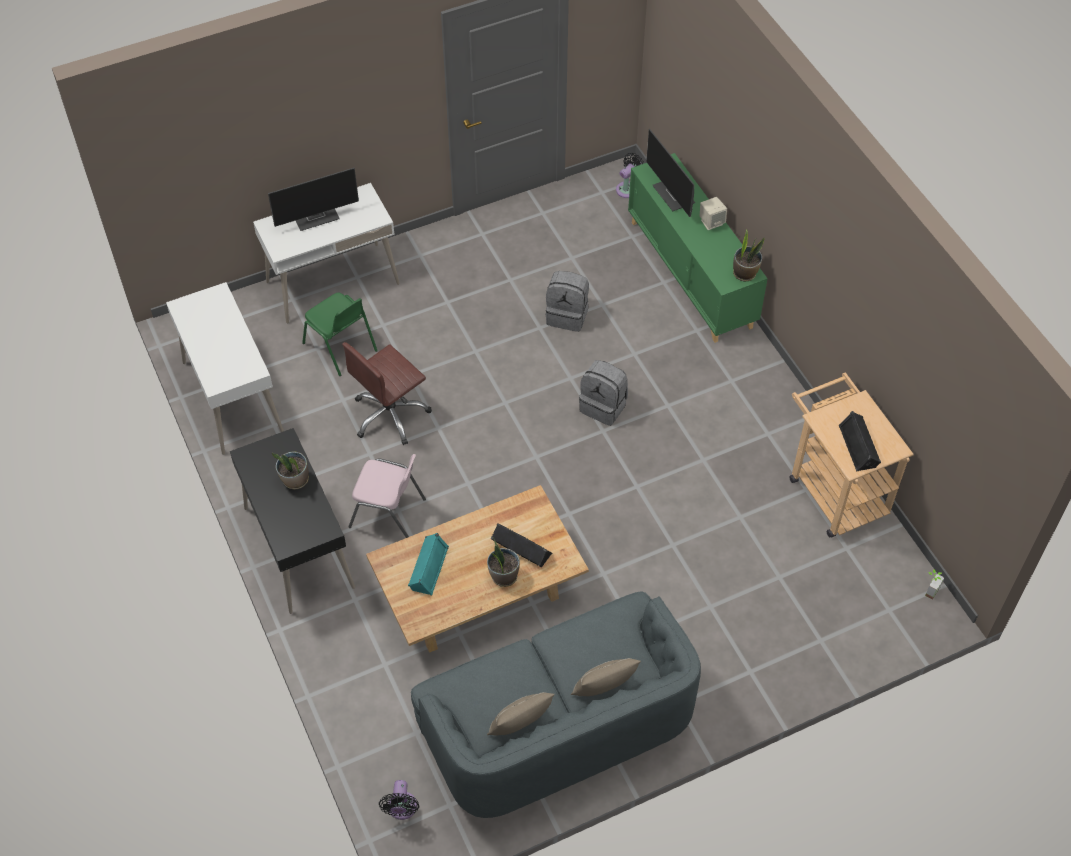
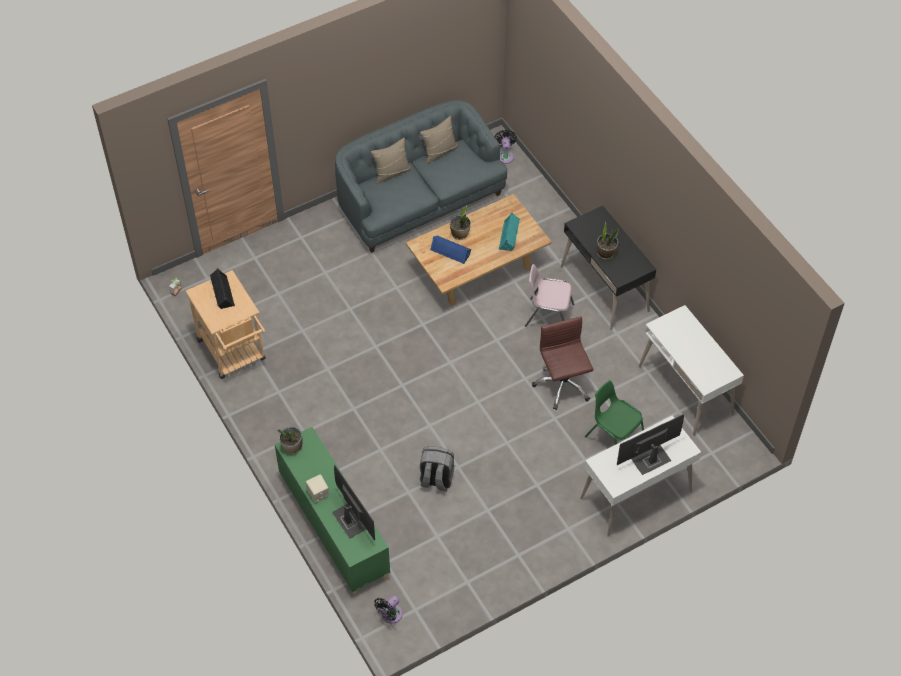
camera: 175 degrees right, 0 degrees up
(390, 415) = (562, 385): brown office chair -> brown office chair turned 60 degrees counterclockwise
(521, 549) = (451, 251): black speaker -> blue speaker
(604, 406) = (402, 404): grey backpack -> none

